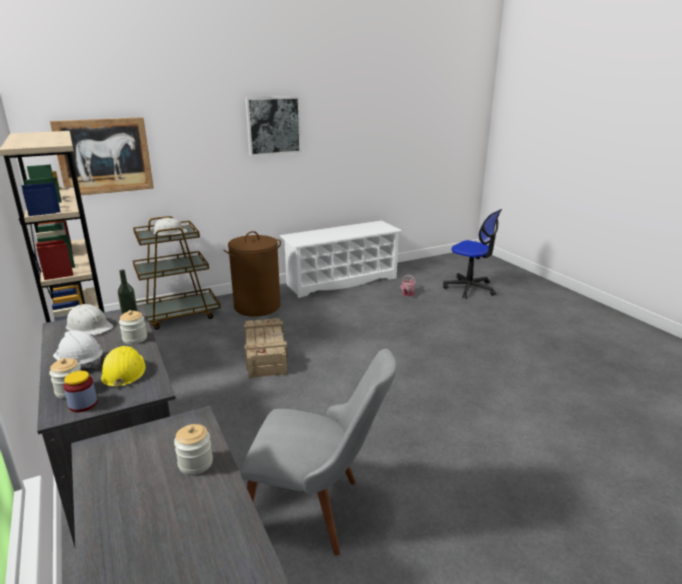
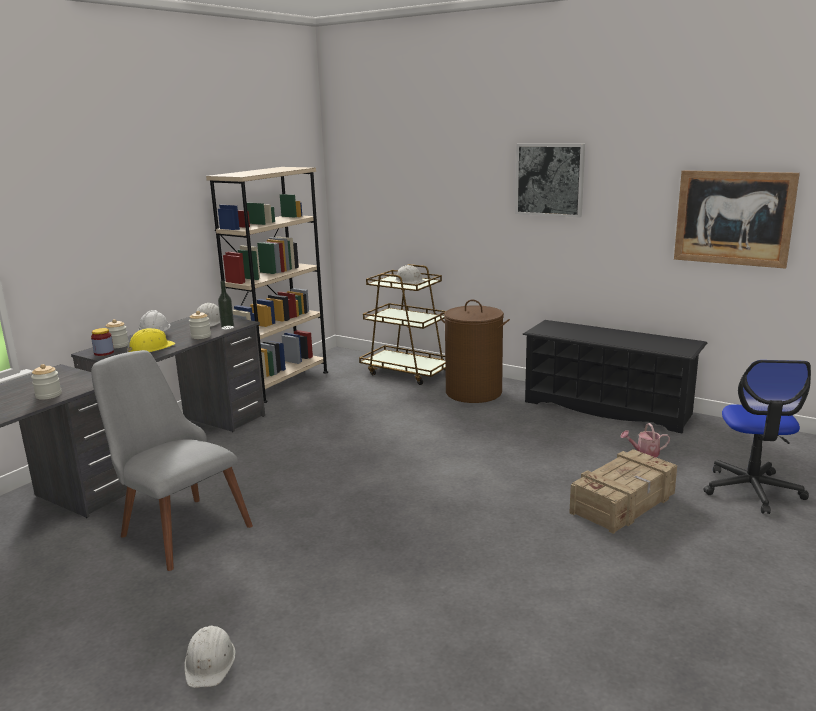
camera: 60 degrees right, 5 degrees down
(104, 156) = (383, 196): picture -> picture (733, 218)
(266, 356) = (383, 429): crate -> crate (624, 503)
(318, 510) = (175, 526): grey chair -> grey chair turned 150 degrees clockwise
(341, 281) = (608, 408): white shoe rack -> black shoe rack
(546, 532) = (210, 662): none -> white hard hat

